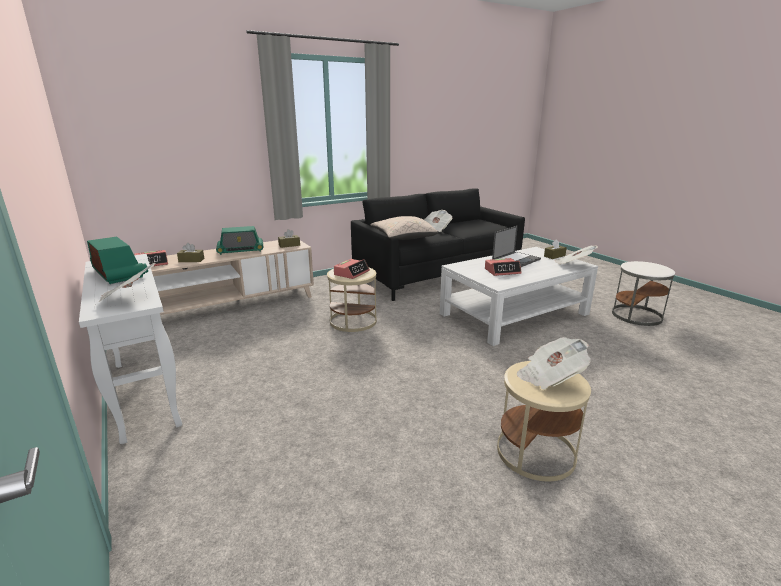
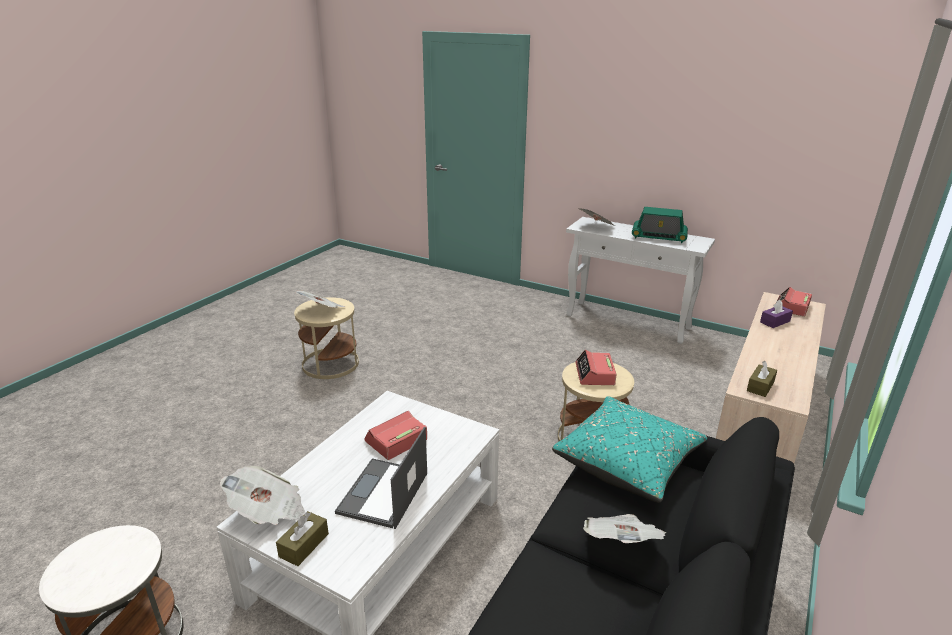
camera: 150 degrees right, 5 degrees up
(191, 260) = (775, 322): brown tissue box -> purple tissue box
(240, 250) = (780, 353): radio -> none
(403, 239) = (627, 462): beige pillow -> turquoise pillow

